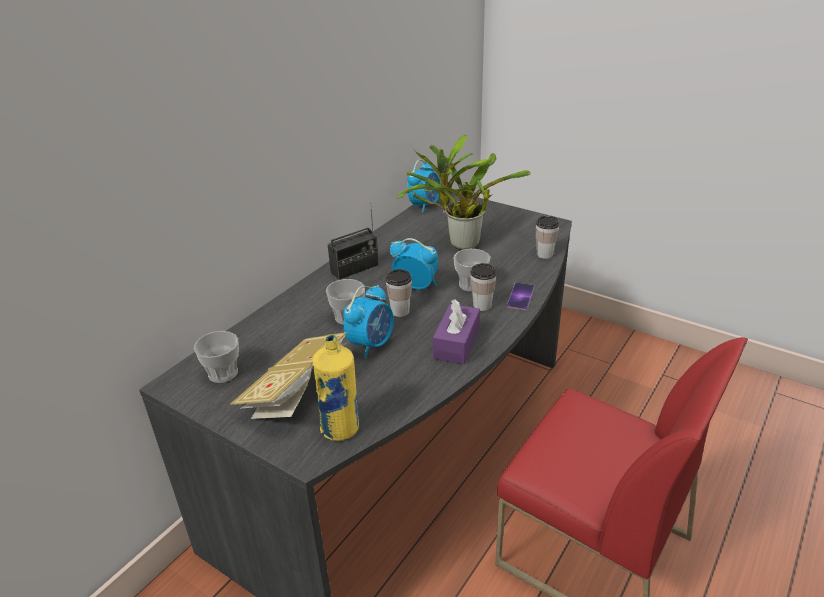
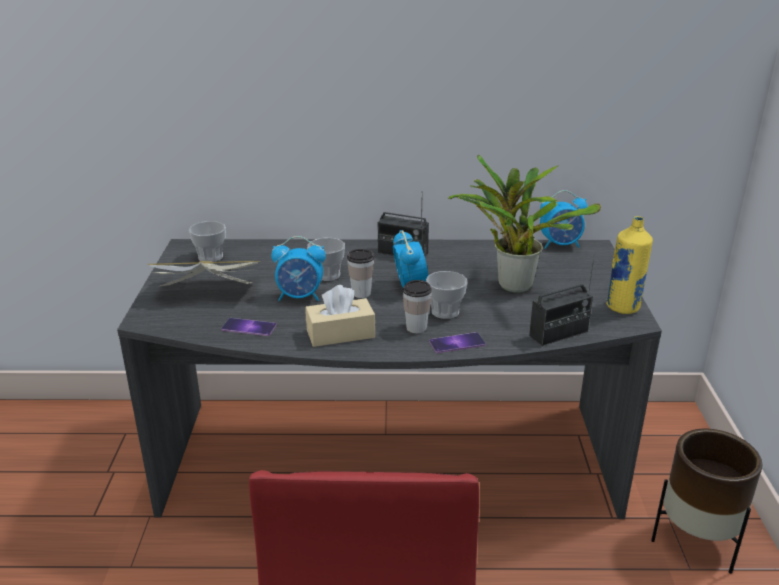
camera: 55 degrees right, 5 degrees down
(340, 429) = (183, 321): yellow bottle -> yellow bottle (623, 307)
(396, 390) = (249, 327): none -> phone
(456, 343) = (340, 334): purple tissue box -> beige tissue box
(544, 254) = (558, 334): cup -> radio
(592, 349) = (695, 542): none -> brown planter

